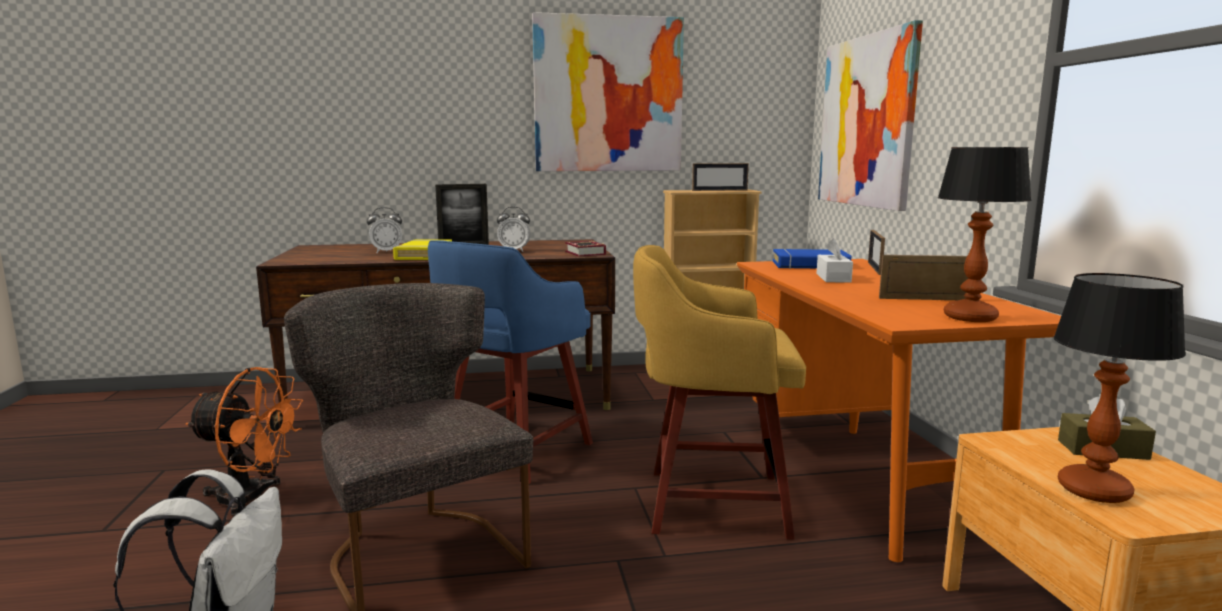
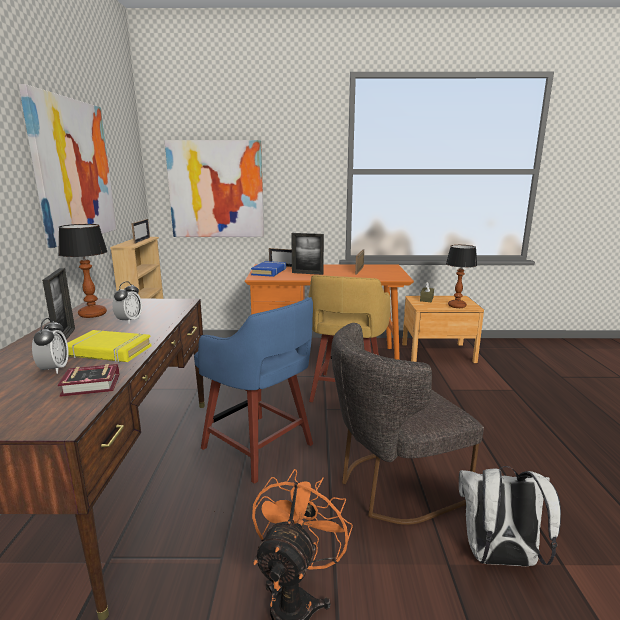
camera: 80 degrees left, 5 degrees up
(585, 253) = (175, 303): book -> book (93, 385)
(833, 278) = (307, 273): white tissue box -> picture frame
(971, 317) = (392, 271): table lamp -> table lamp (93, 314)

